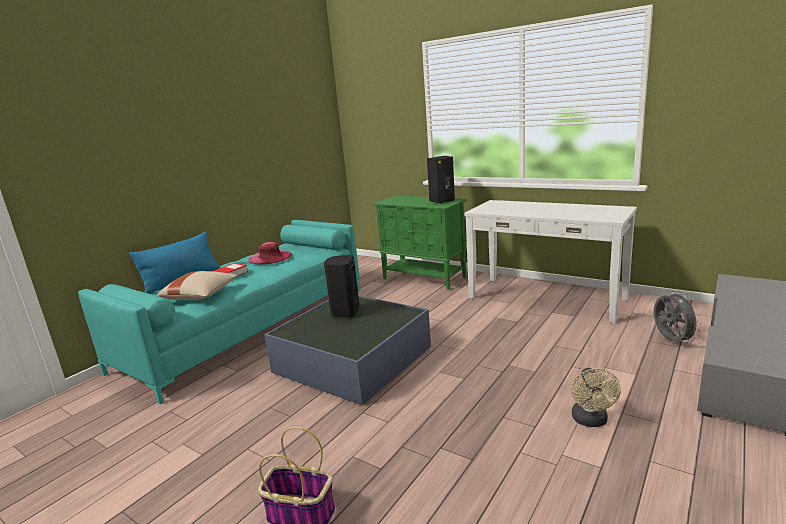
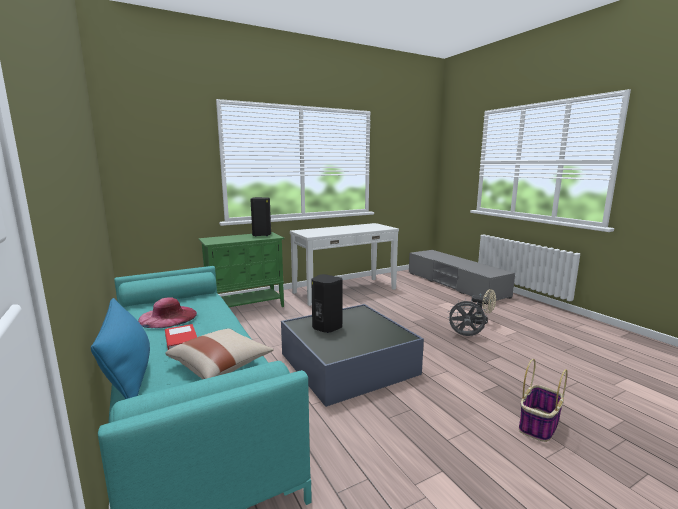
camera: 65 degrees left, 5 degrees down
(671, 341) = (425, 287): grey fan -> grey fan (465, 336)

